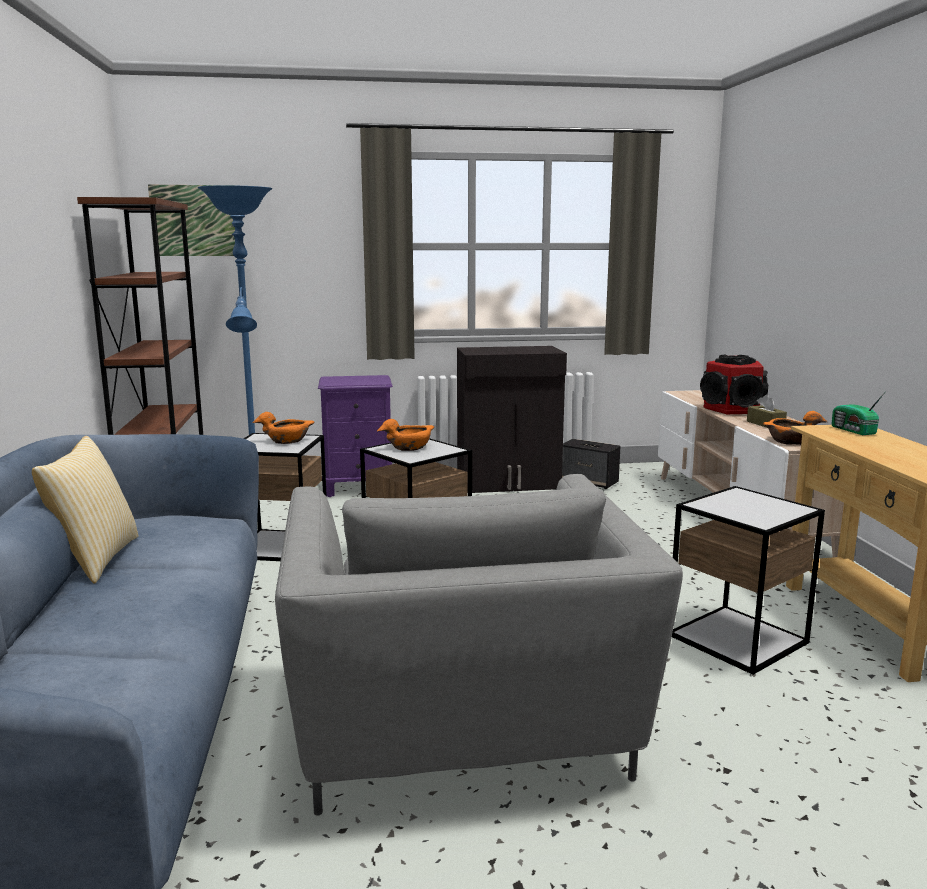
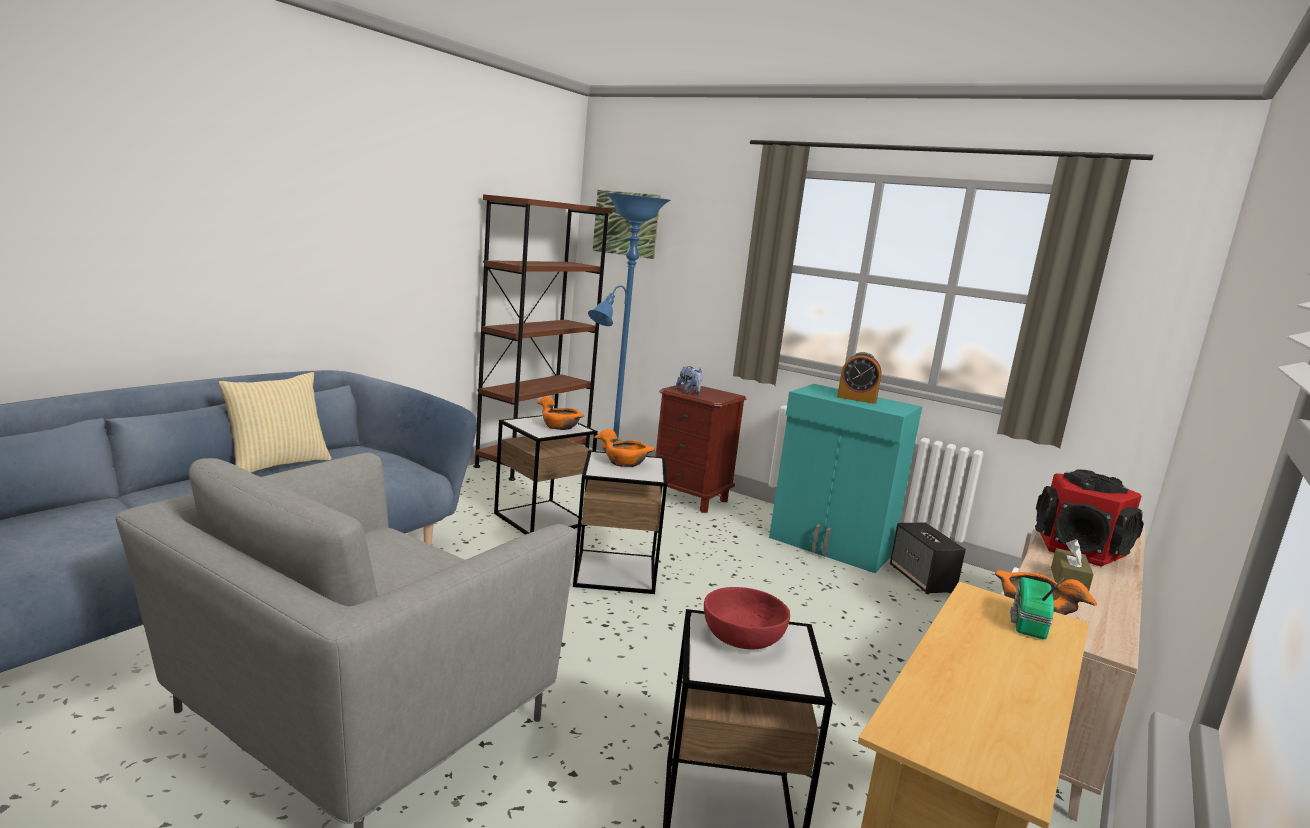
camera: 40 degrees right, 0 degrees up
(347, 382) = (689, 392): none -> plush toy
(359, 488) = (689, 498): purple nightstand -> brown nightstand
(509, 483) = (831, 546): black cabinet -> turquoise cabinet
(512, 350) = (856, 399): none -> alarm clock
(730, 503) = (742, 636): none -> red bowl

